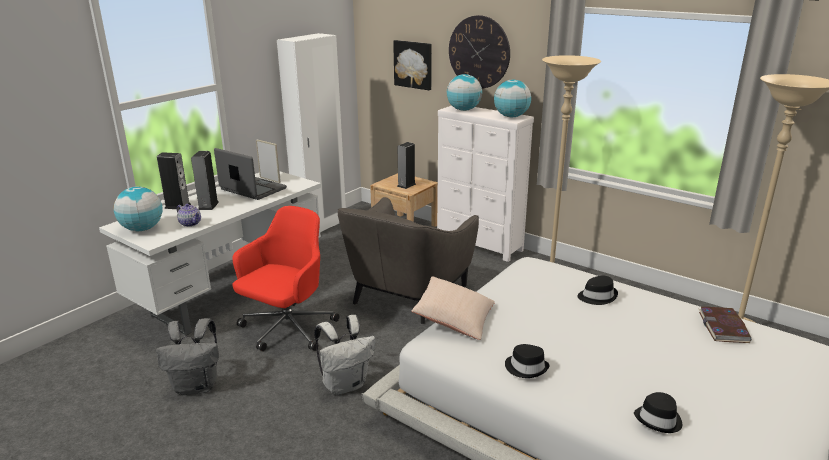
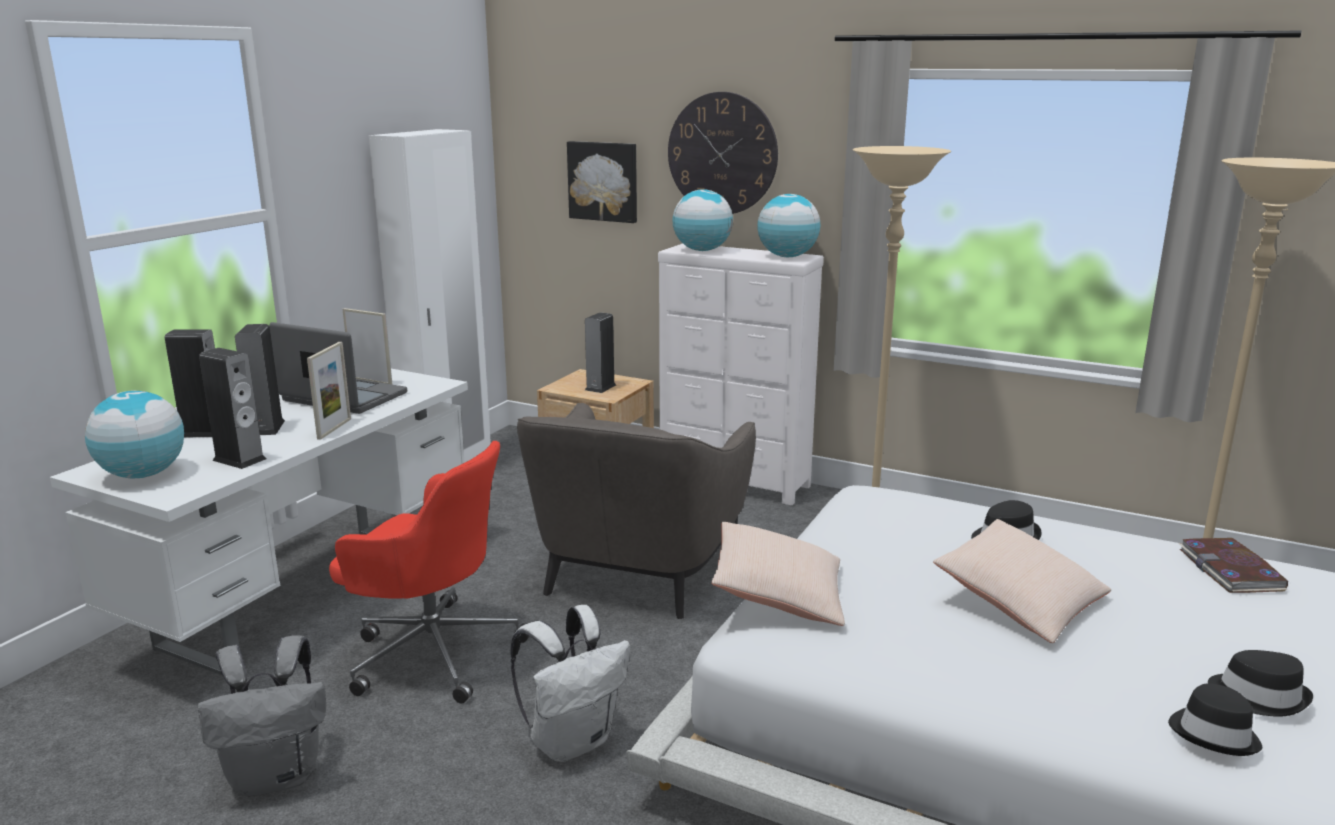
camera: 10 degrees left, 5 degrees down
(190, 223) = (239, 459): teapot -> speaker
(242, 208) = (334, 429): none -> picture frame
(287, 329) = (432, 651): red office chair -> red office chair turned 90 degrees clockwise
(526, 367) = (944, 667): black hat -> black hat (1259, 696)
(587, 334) = (1019, 601): none -> beige pillow

